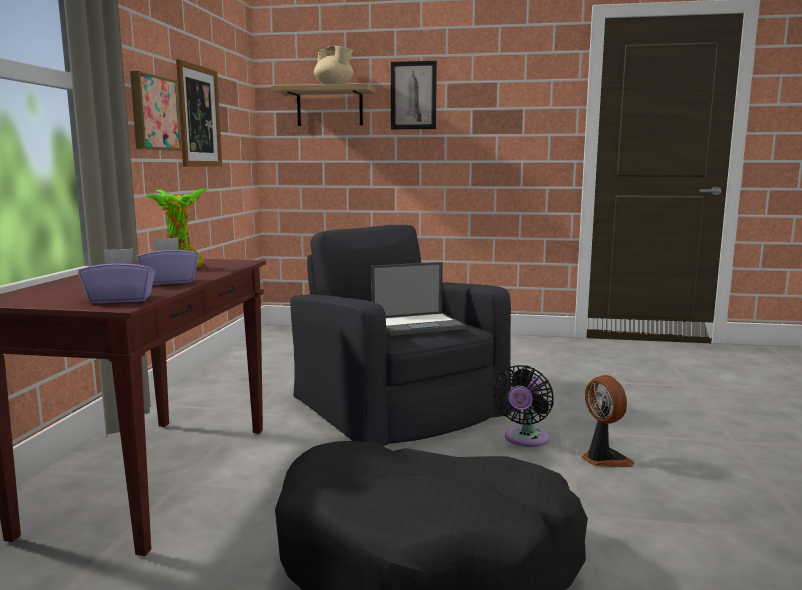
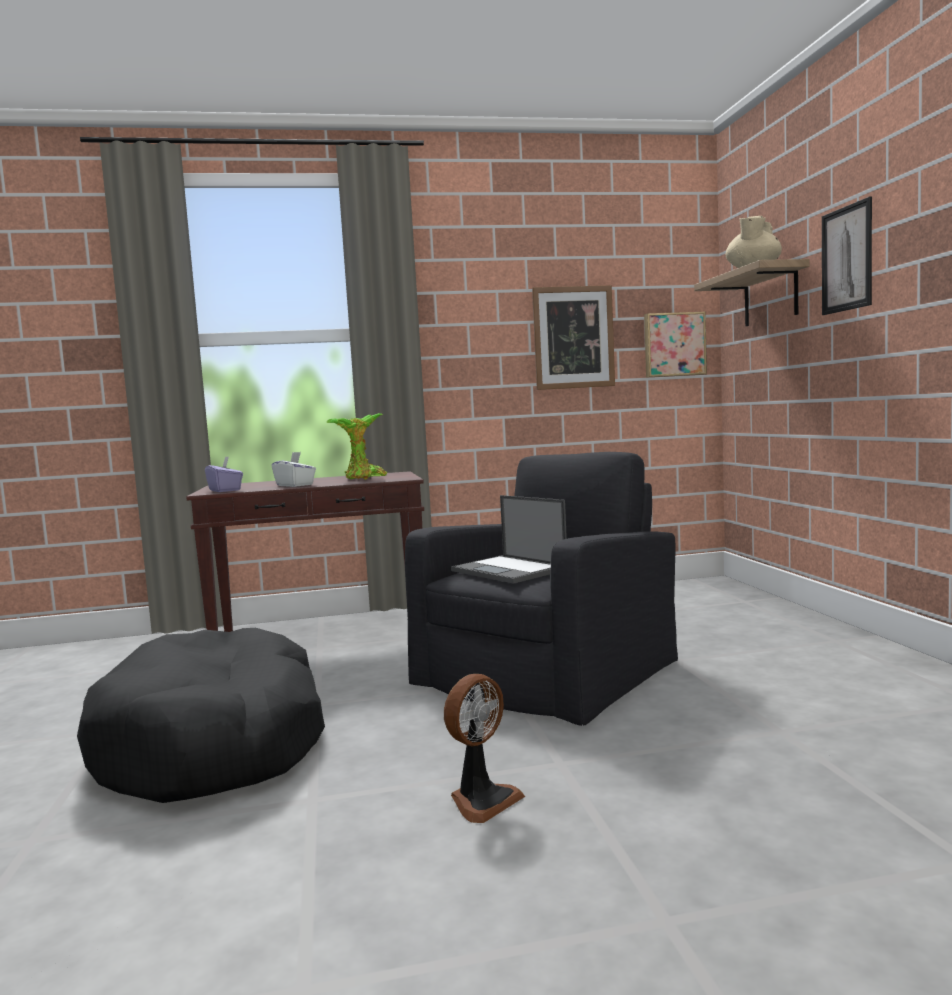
camera: 70 degrees right, 5 degrees down
(153, 113) = (487, 344): picture -> picture (674, 344)
(168, 282) = (295, 485): purple tissue box -> white tissue box
(525, 439) = (506, 746): black fan -> none

